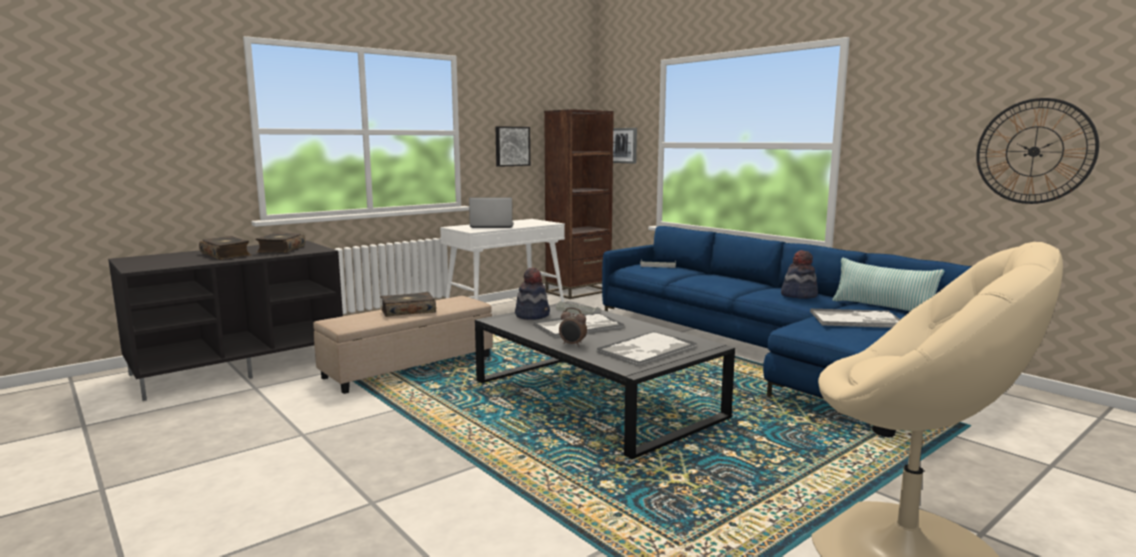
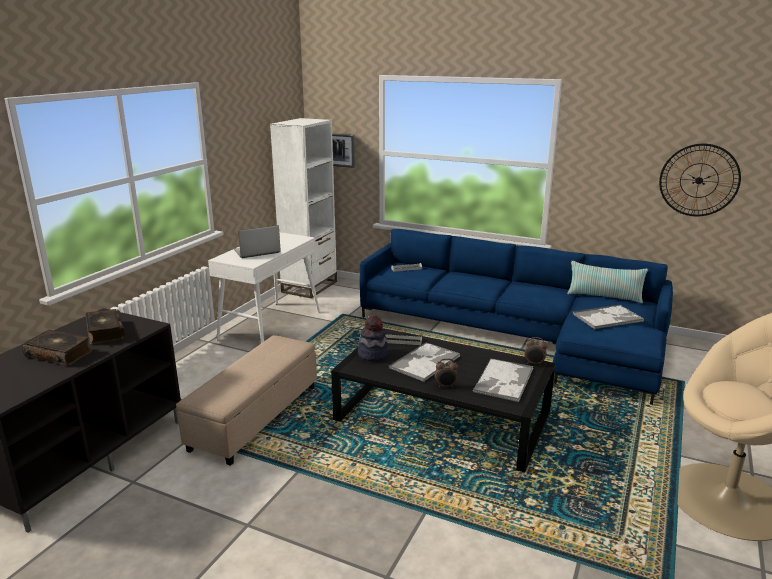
camera: 25 degrees left, 10 degrees up
(408, 311) = (253, 369): book -> none
(511, 146) = (247, 163): picture -> none
(578, 291) = (310, 287): brown bookcase -> white bookcase
(705, 344) = (534, 364): none -> alarm clock
(798, 295) = (545, 293): hat -> none

